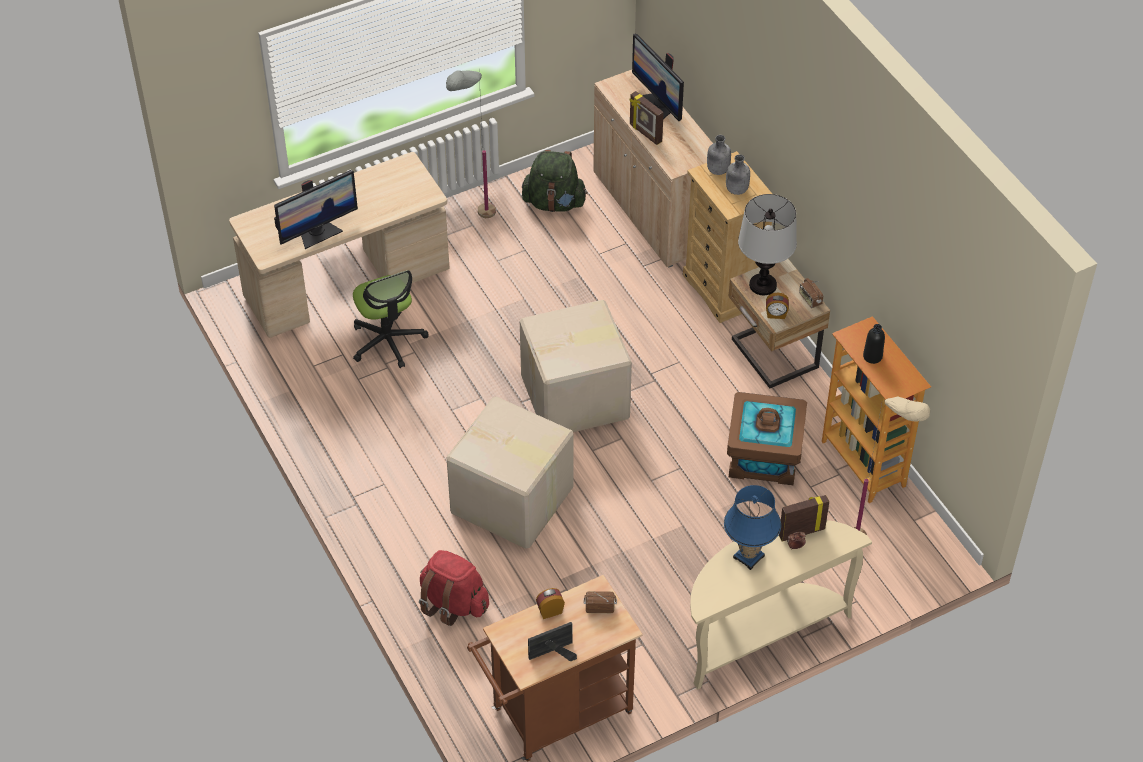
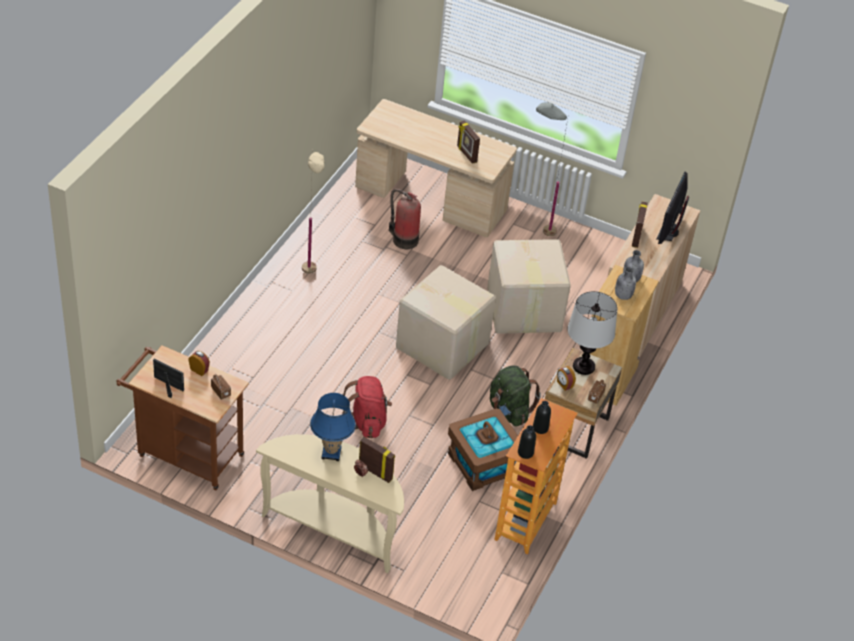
camera: 50 degrees right, 5 degrees down
(318, 233) = (409, 139): monitor -> none
(387, 199) = (466, 154): none -> picture frame
(388, 341) = (404, 239): office chair -> fire extinguisher
(453, 603) = (231, 365): red backpack -> red backpack (367, 421)
(512, 501) = (332, 355): cardboard box -> cardboard box (523, 311)
(554, 203) = (593, 260): green backpack -> green backpack (509, 411)
(873, 547) = (458, 559): beige floor lamp -> beige floor lamp (311, 280)
(897, 386) = (525, 452): none -> black bottle

